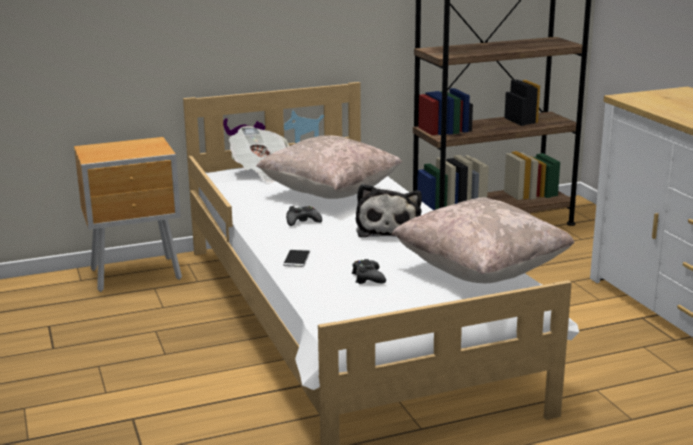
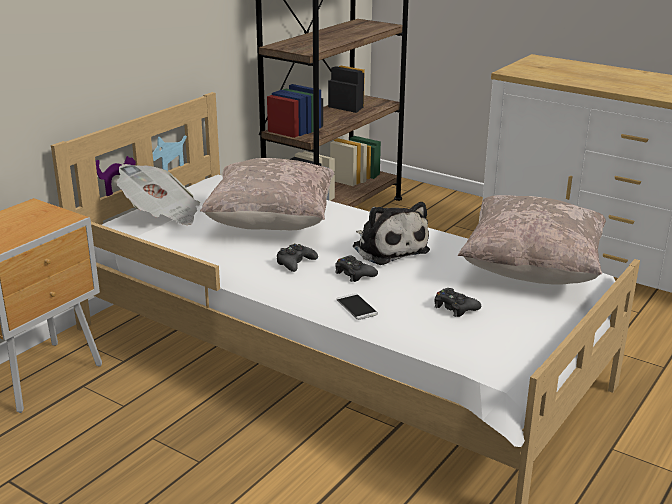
camera: 35 degrees left, 5 degrees up
(332, 238) = (354, 274): none -> black game controller

